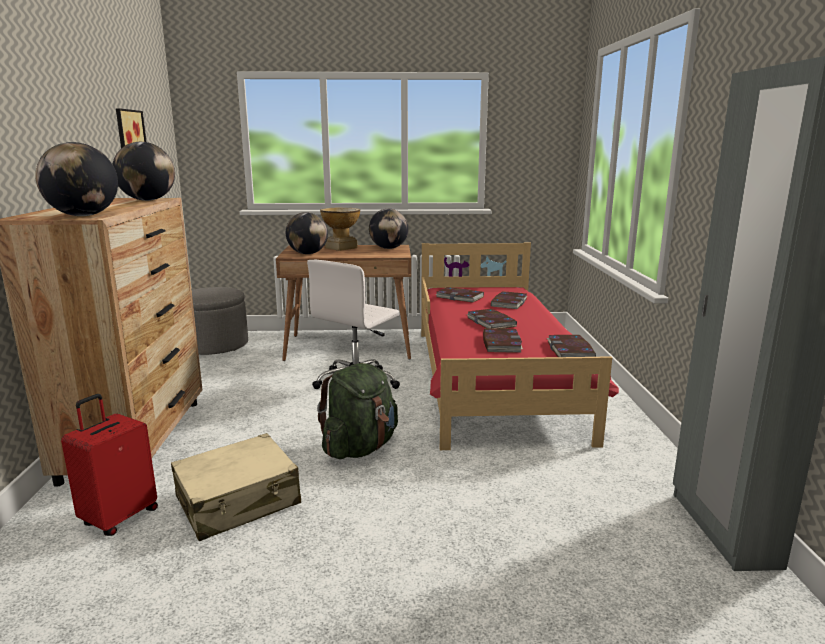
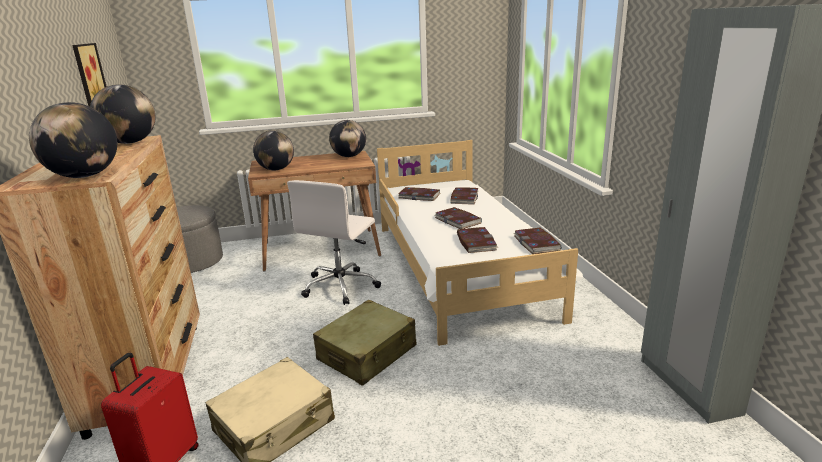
camera: 10 degrees left, 5 degrees up
(341, 247) = (304, 159): vase -> none
(360, 448) = (367, 353): green backpack -> beige suitcase
(493, 380) = (460, 268): red bed -> white bed

